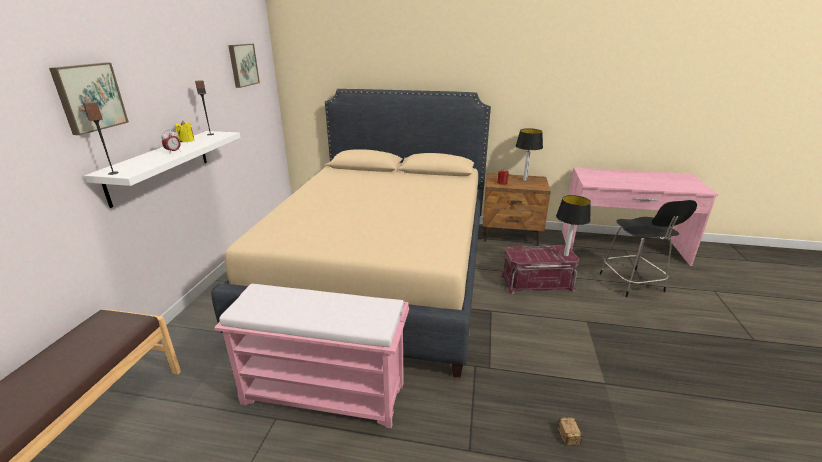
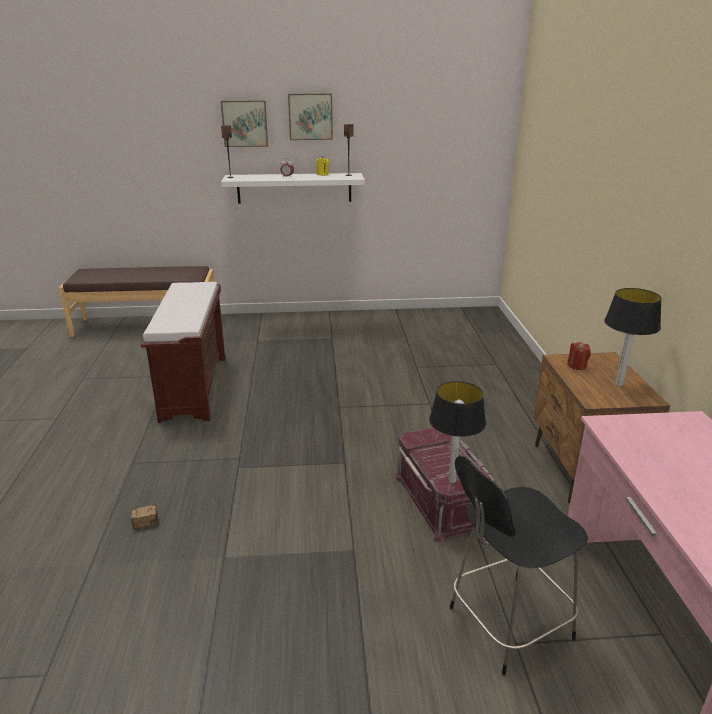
camera: 75 degrees right, 0 degrees up
(242, 65) = (446, 116): picture -> picture (310, 116)
(325, 392) = (195, 388): pink bench -> brown bench
(382, 271) = (391, 380): beige bed -> none

